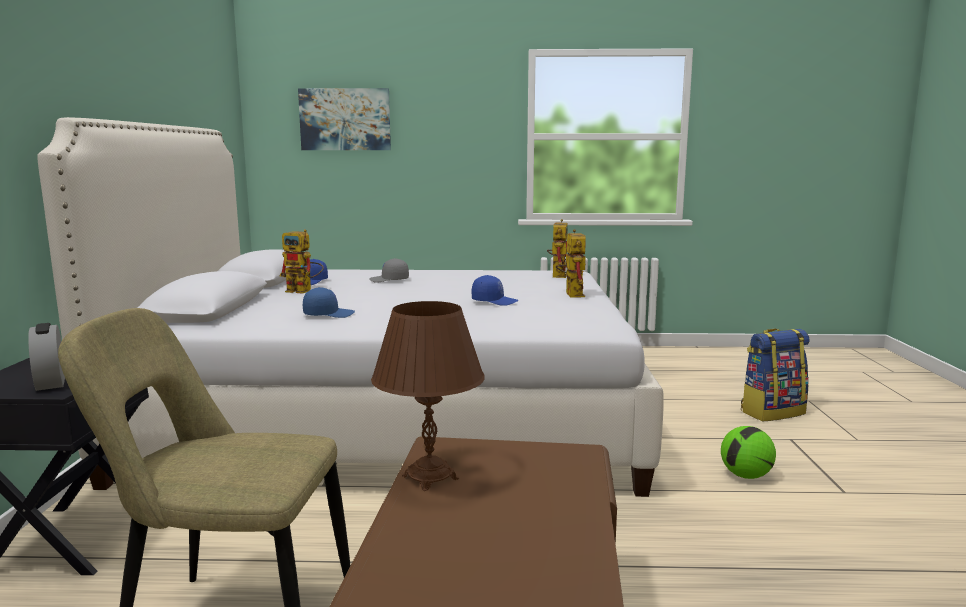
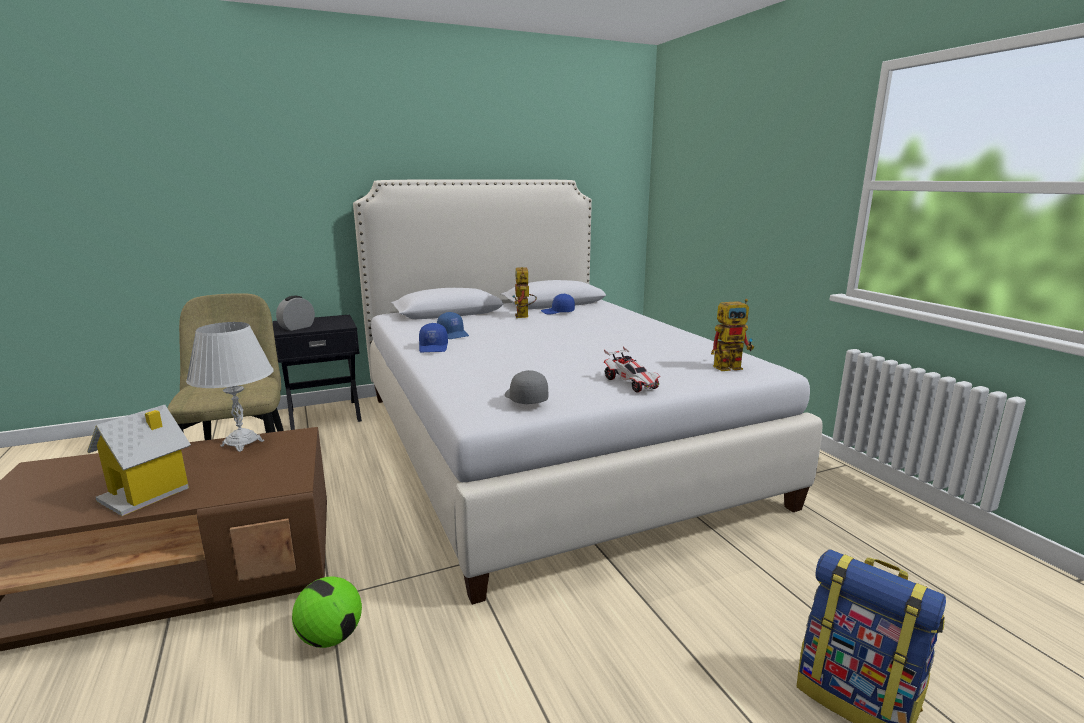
camera: 65 degrees right, 5 degrees up
(345, 119) = (707, 166): picture -> none
(389, 280) = (596, 325): grey cap -> grey cap (525, 398)
(430, 477) = (242, 443): brown table lamp -> white table lamp
(494, 301) = (539, 362): blue cap -> blue cap (434, 347)
(547, 533) = (148, 493): none -> toy house
(571, 294) = (631, 383): toy robot -> toy car
(745, 475) = (575, 680): football -> football (330, 637)

